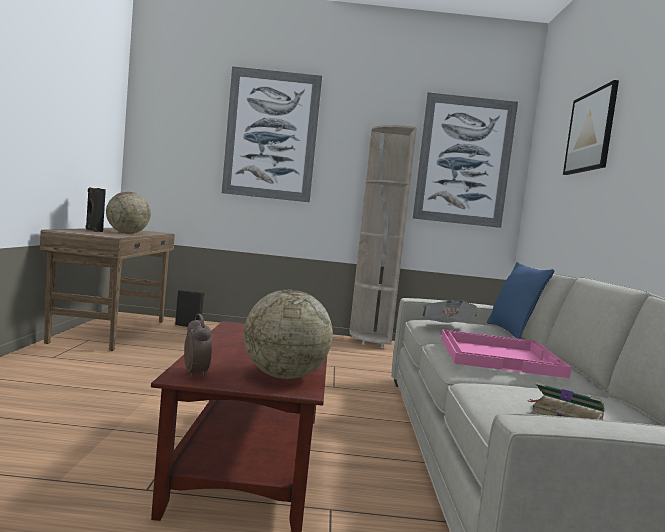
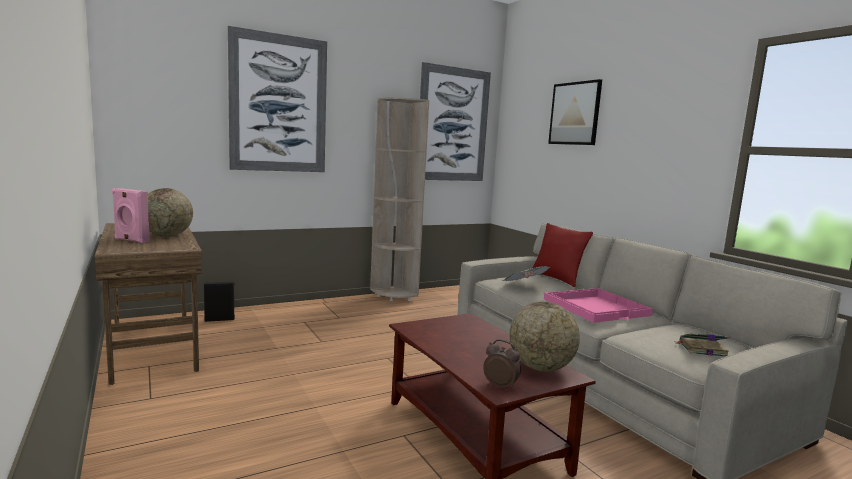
camera: 30 degrees left, 5 degrees up
(93, 230) = (131, 240): black speaker -> pink speaker
(511, 332) = (556, 279): blue pillow -> red pillow

